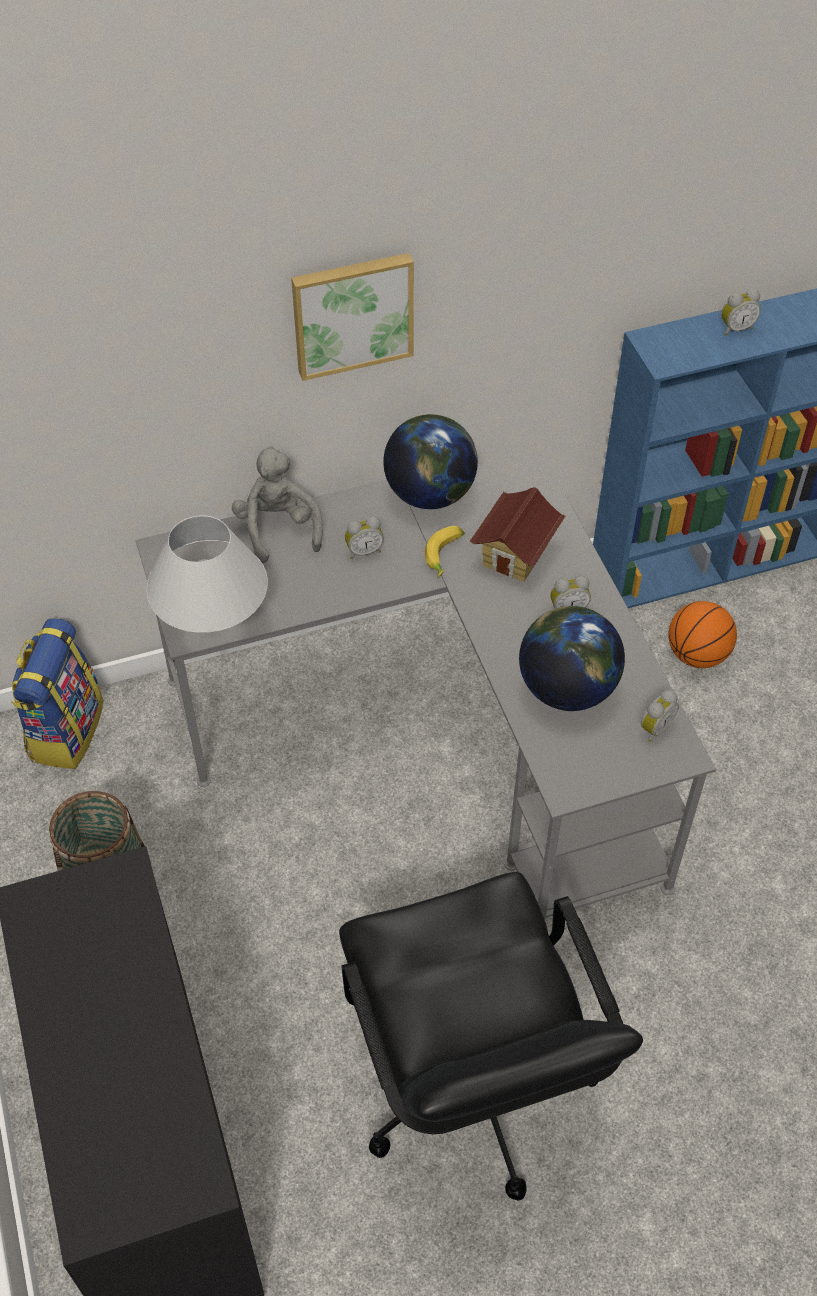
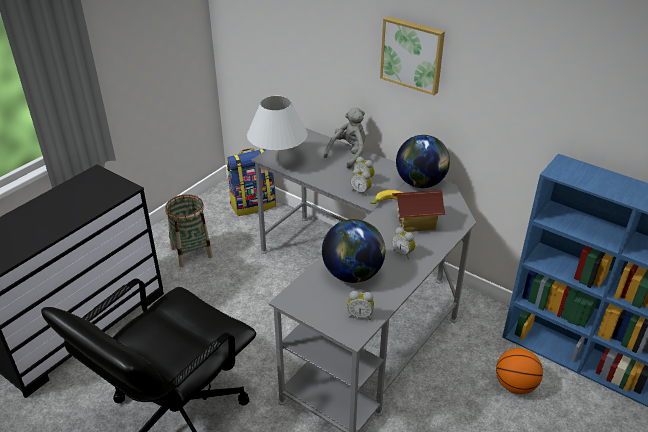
camera: 55 degrees right, 15 degrees down
(735, 328) = (620, 185): alarm clock -> alarm clock (361, 191)

